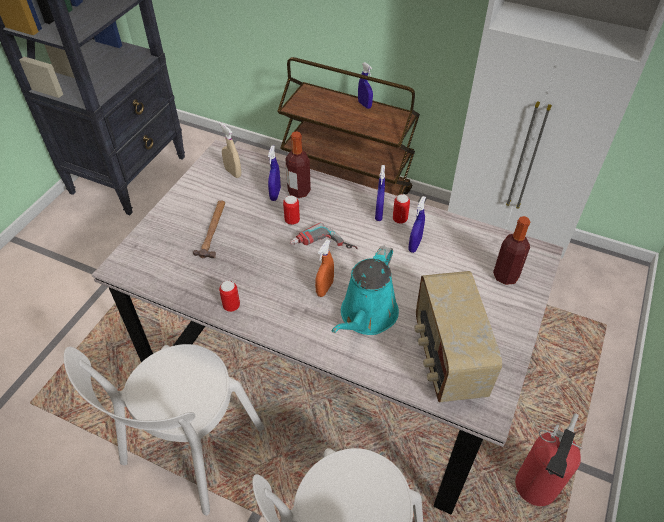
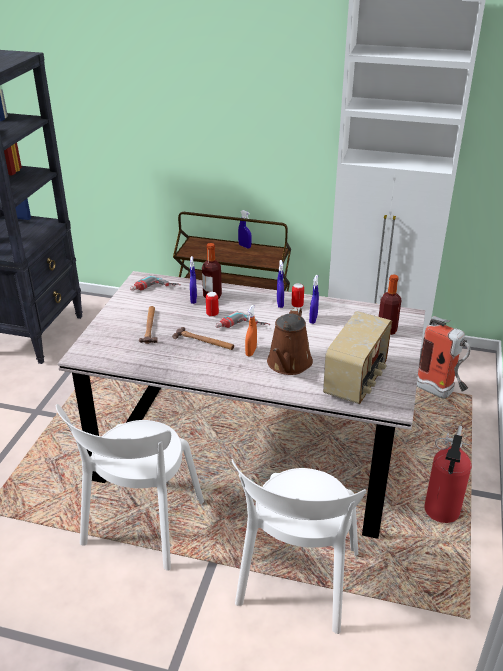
camera: 10 degrees left, 15 degrees down
(231, 306) = (180, 369): can -> none
(233, 172) = (154, 289): beige spray bottle -> power drill
(271, 264) = (204, 341): none -> hammer
(366, 316) = (288, 364): turquoise watering can -> brown watering can
(447, 358) = (356, 381): radio -> radio turned 135 degrees counterclockwise
(568, 315) = (440, 393): none -> fire extinguisher

